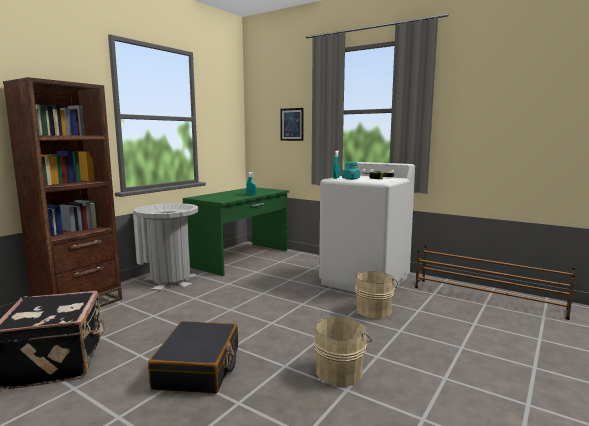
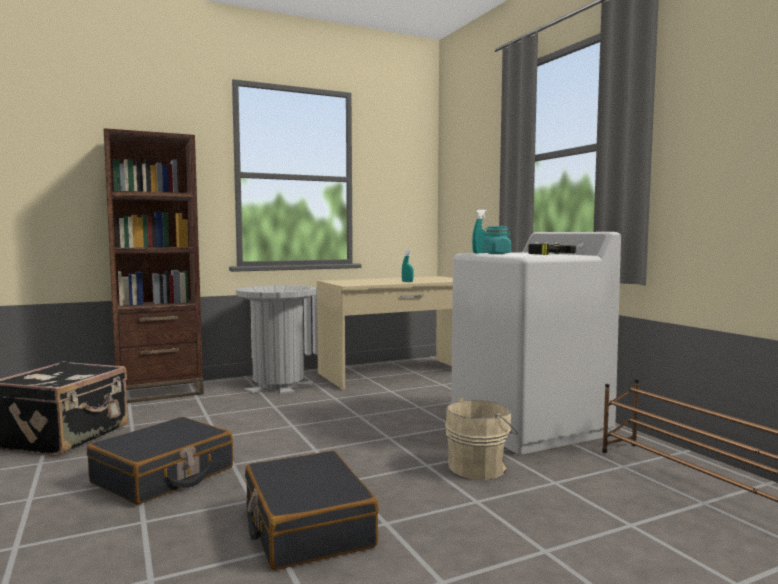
camera: 30 degrees right, 5 degrees down
(240, 258) = (396, 373): green desk -> beige desk
(292, 124) = (484, 182): picture -> none
(341, 371) = (306, 526): beige bucket -> black suitcase

